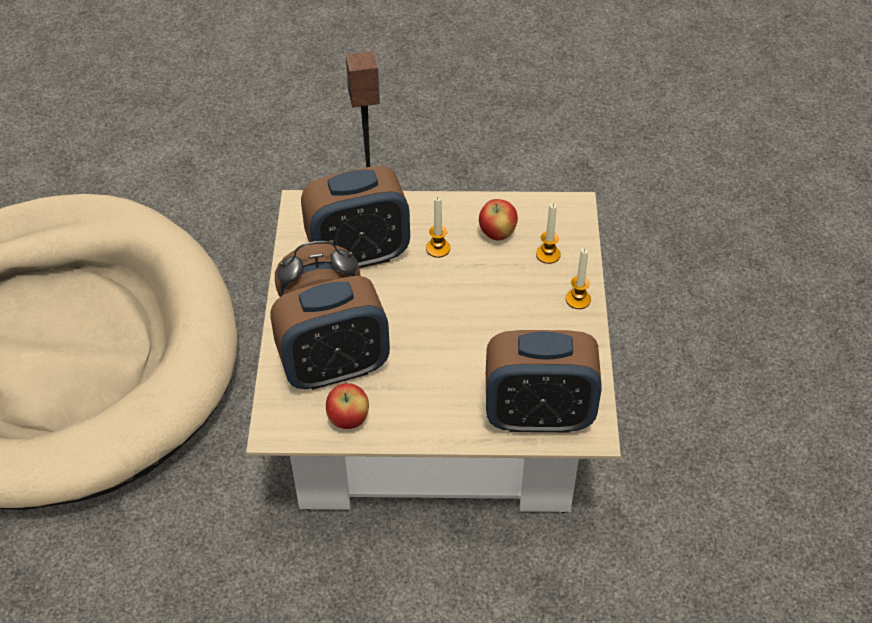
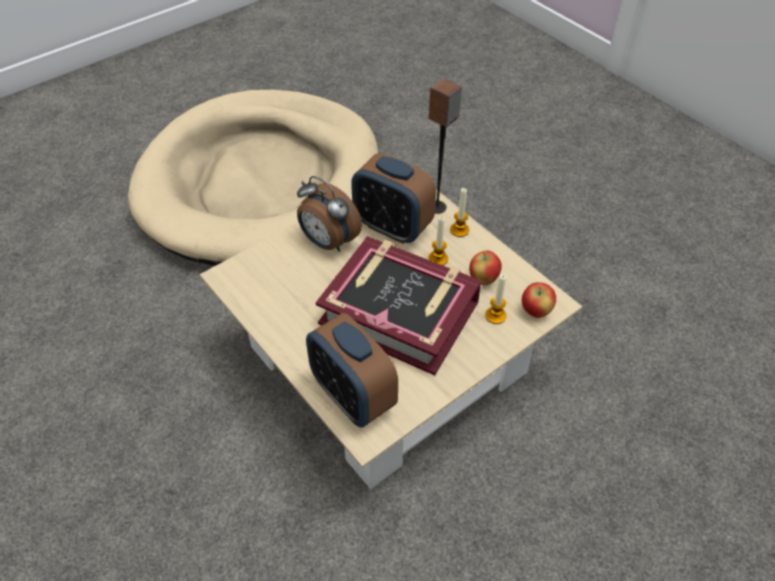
camera: 50 degrees right, 0 degrees up
(334, 367) = (295, 272): alarm clock -> none
(349, 420) = (262, 303): apple -> apple (536, 311)
(474, 318) = (400, 312): none -> book
(578, 299) = (474, 356): candle -> candle (459, 230)

